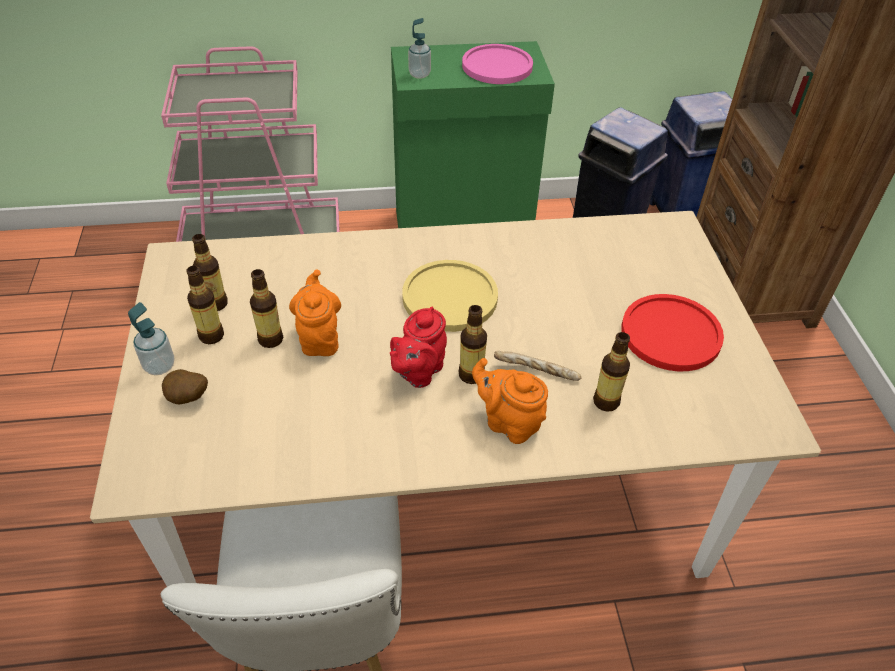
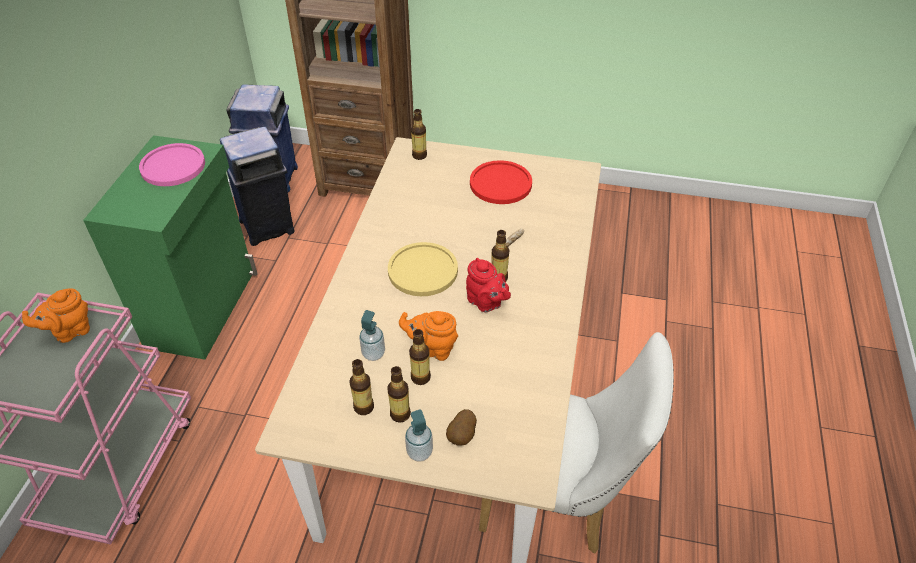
camera: 70 degrees left, 0 degrees up
(419, 74) = (147, 212): soap dispenser -> soap dispenser (373, 353)
(509, 422) = (543, 272): orange teapot -> orange teapot (70, 331)
(606, 402) = (542, 226): bottle -> bottle (419, 155)

